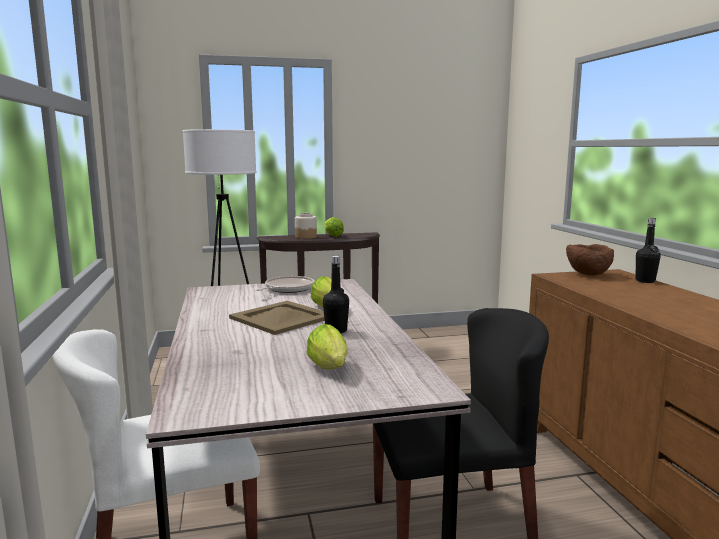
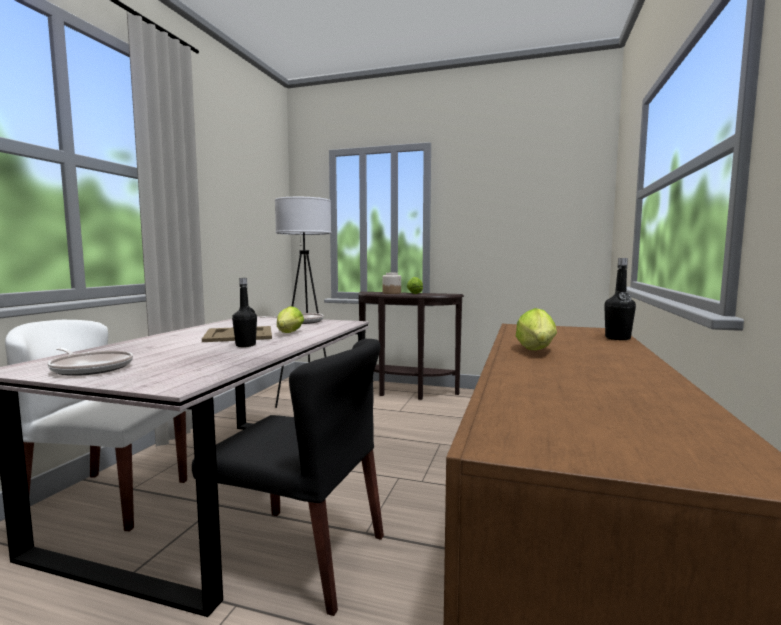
camera: 30 degrees right, 5 degrees down
(275, 391) = (91, 368): none -> frying pan
(330, 369) = (163, 363): lettuce -> lettuce (537, 351)
(587, 274) = (563, 328): brown bowl -> none

